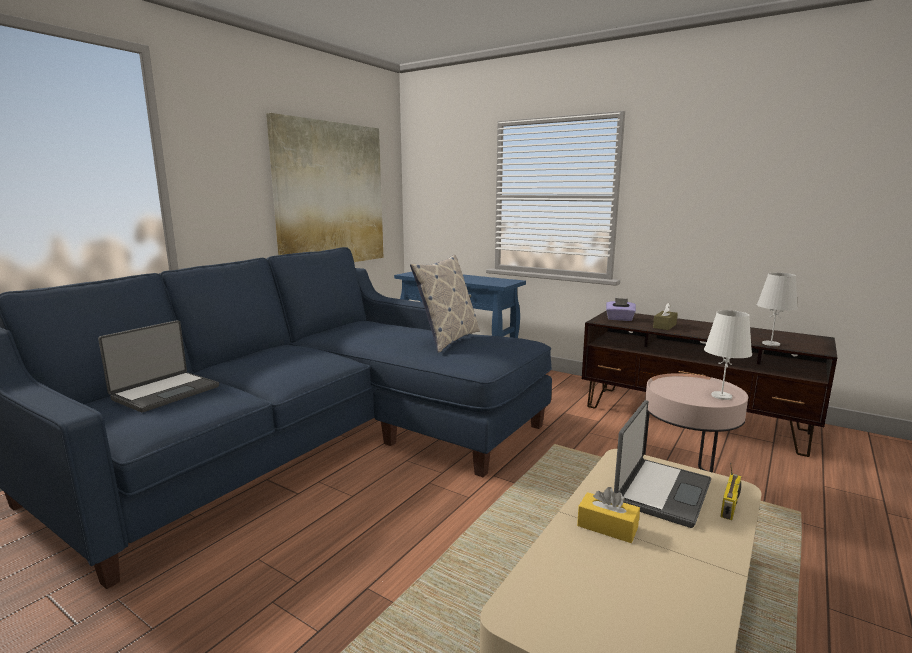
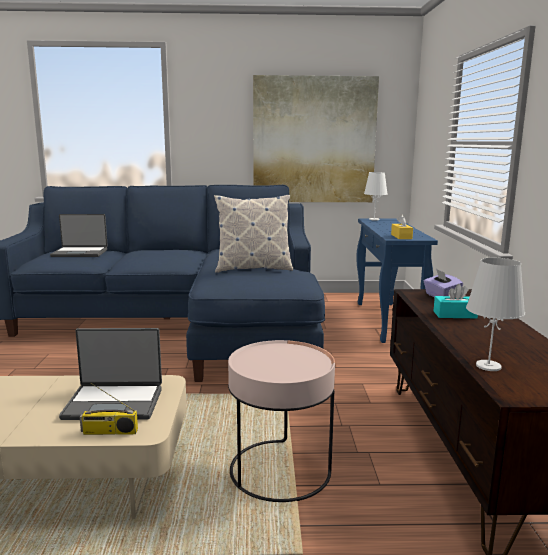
camera: 55 degrees right, 0 degrees up
(607, 527) = (46, 392): yellow tissue box -> yellow tissue box (401, 236)
(664, 326) = (455, 315): brown tissue box -> turquoise tissue box
(722, 396) = (280, 373): white table lamp -> white table lamp (374, 219)

